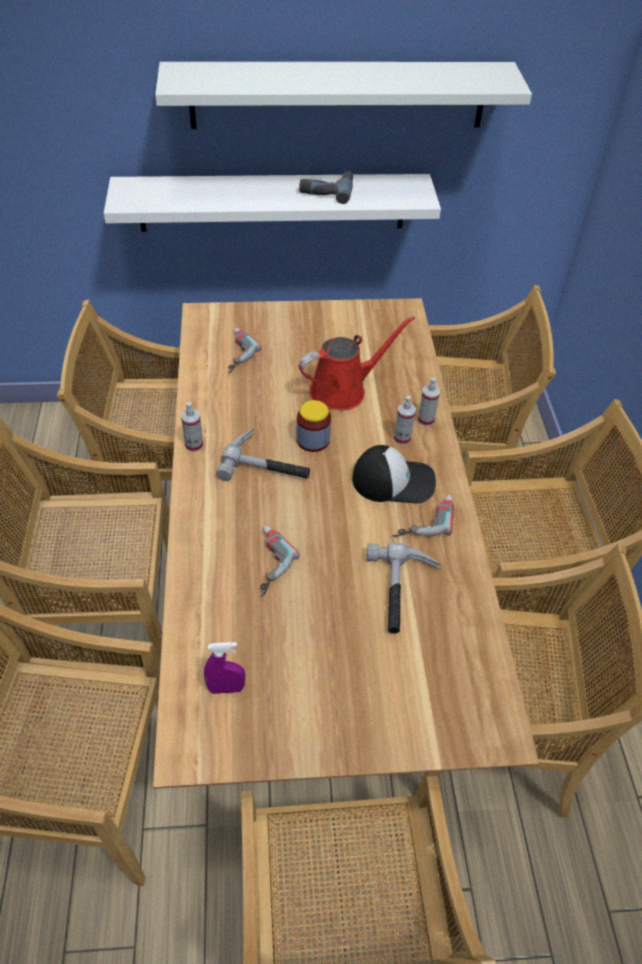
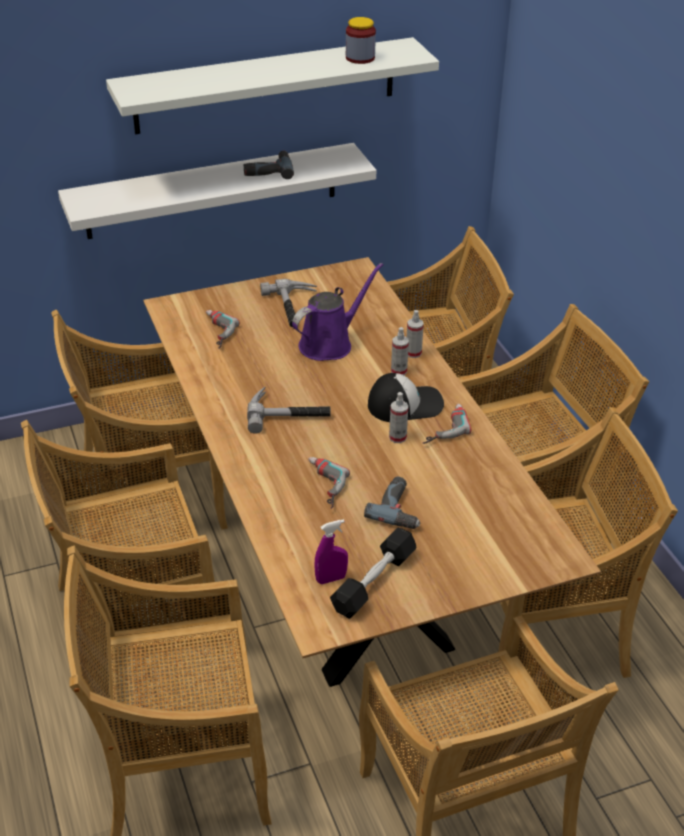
camera: 15 degrees left, 10 degrees down
(194, 445) = (214, 412): spray bottle -> spray bottle (397, 437)
(271, 706) = (374, 582): none -> black dumbbell
(313, 440) = (320, 387): jar -> jar (360, 58)
(337, 614) = (400, 509): none -> power drill
(343, 390) = (329, 343): red watering can -> purple watering can
(402, 592) = (447, 482): hammer -> hammer (293, 308)

